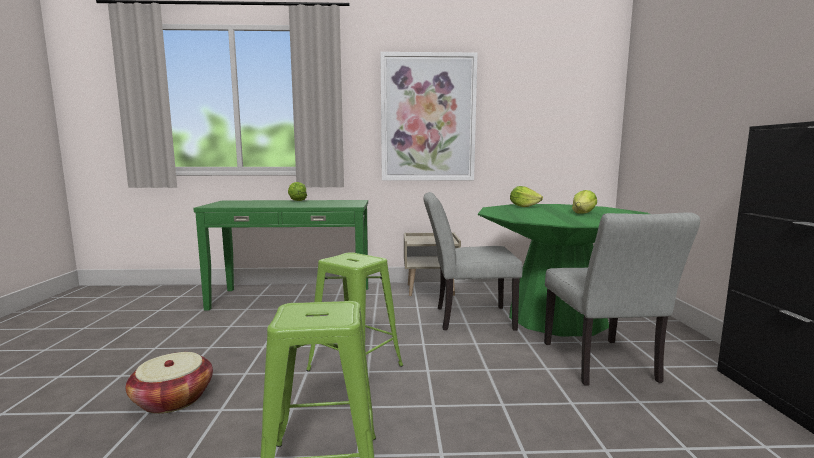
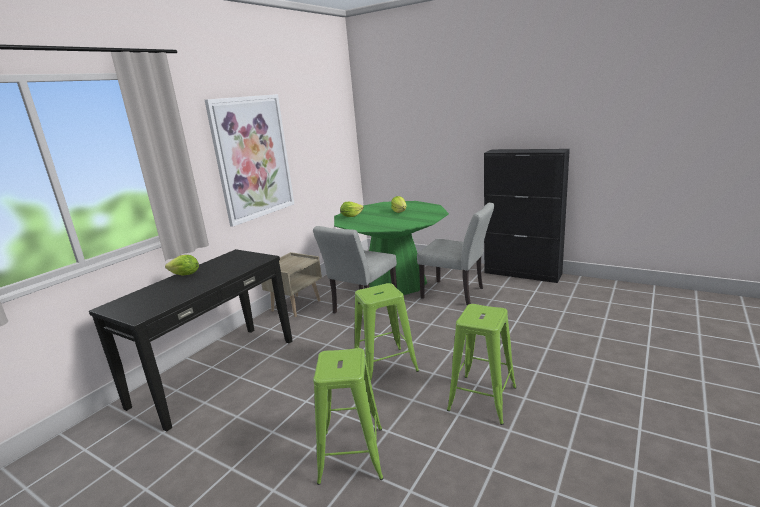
camera: 55 degrees left, 10 degrees up
(173, 399) = (351, 455): basket -> green stool
(292, 298) = (215, 371): green console table -> black console table

